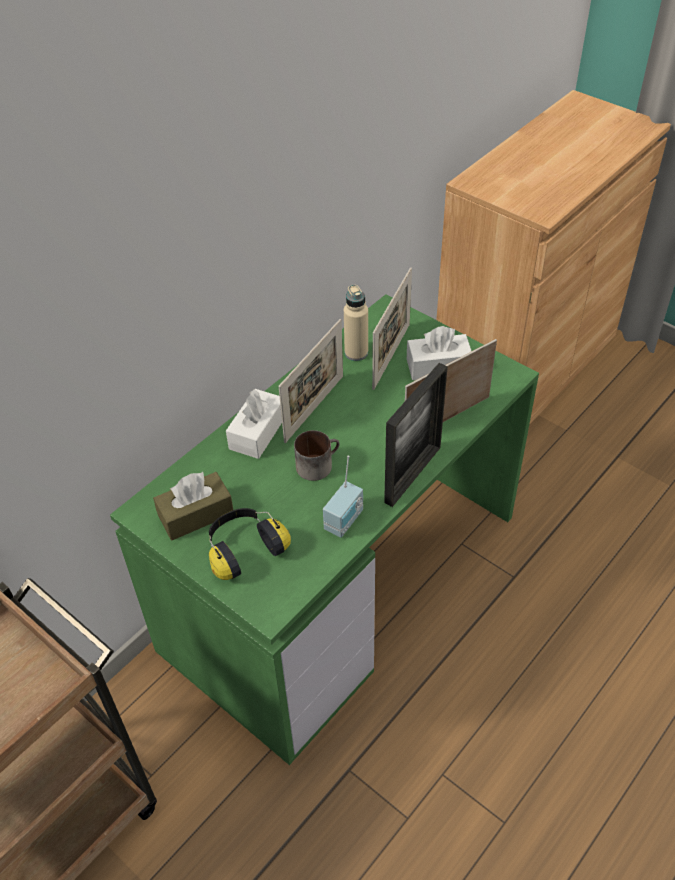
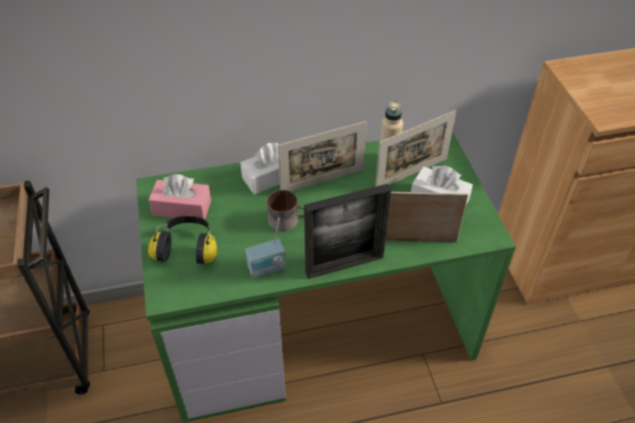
camera: 35 degrees right, 0 degrees up
(196, 515) = (182, 208): brown tissue box -> pink tissue box

